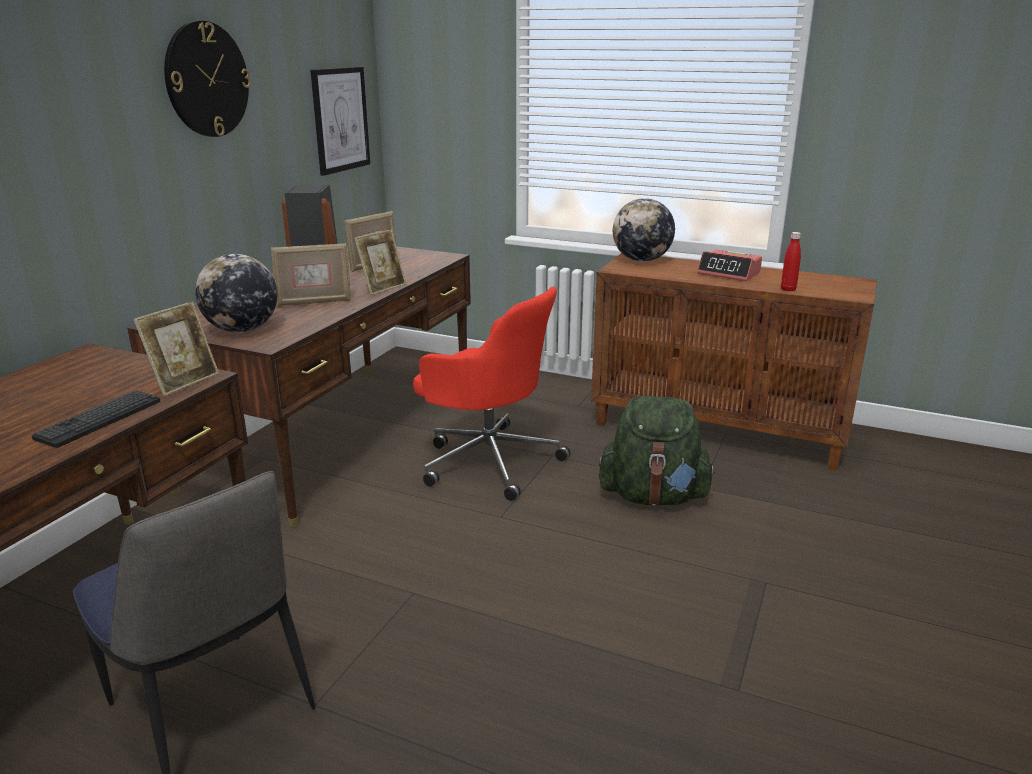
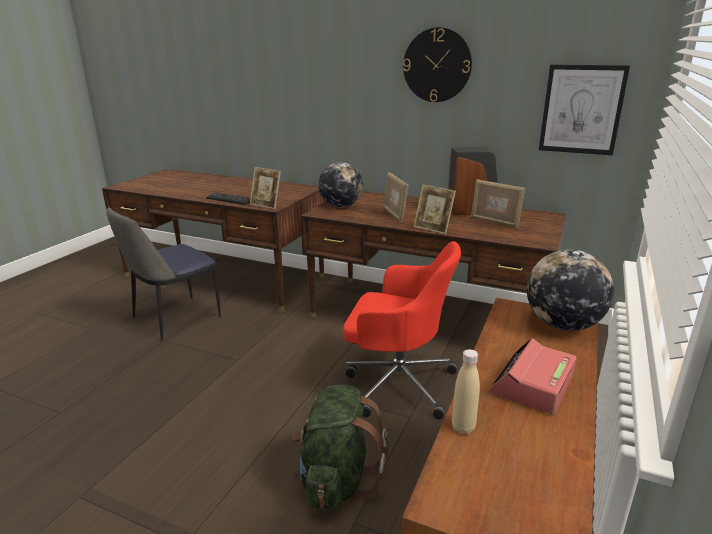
camera: 90 degrees right, 0 degrees up
(488, 460) = (397, 382): red office chair -> red office chair turned 105 degrees counterclockwise
(788, 289) = (463, 428): red bottle -> beige bottle

